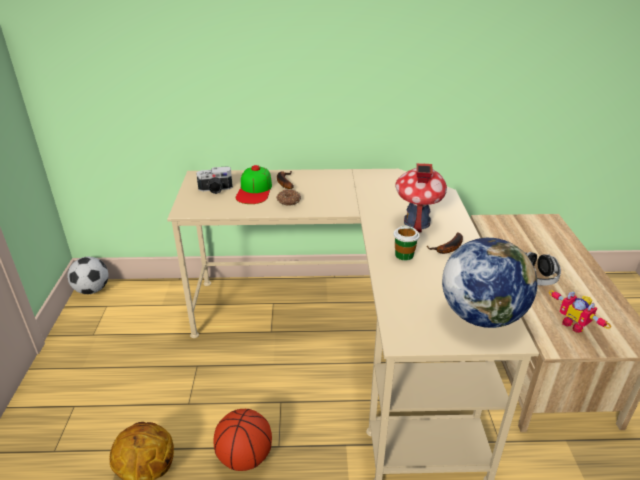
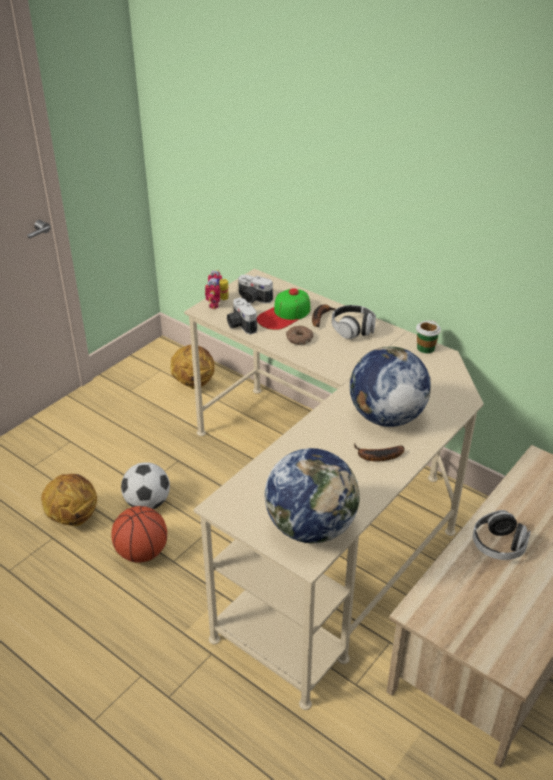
camera: 40 degrees right, 5 degrees up
(92, 290) = (163, 350): football -> football (147, 503)
(148, 302) = (193, 383): none -> basketball
(230, 210) = (240, 325): none -> camera
(317, 181) = (353, 329): none -> headphones
(404, 255) = (326, 441): cup -> cup (425, 348)
(416, 222) = (385, 417): toy house -> globe
(574, 324) = (468, 608): toy robot -> toy robot (218, 304)

